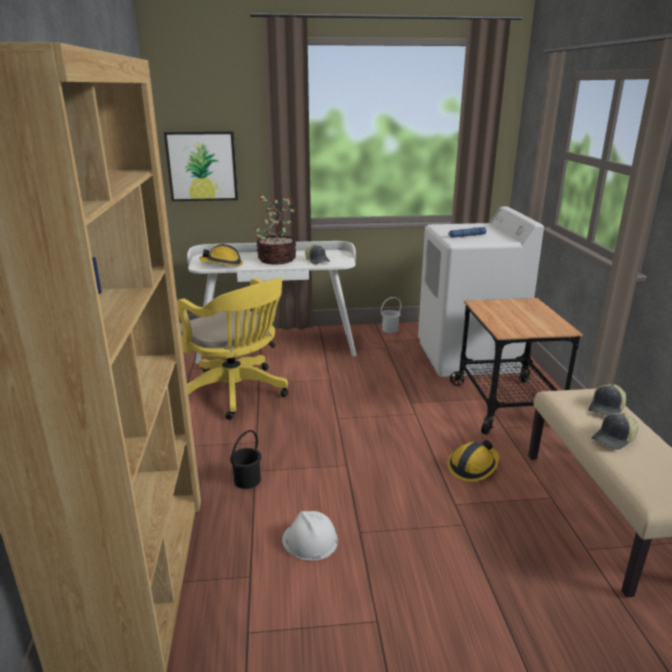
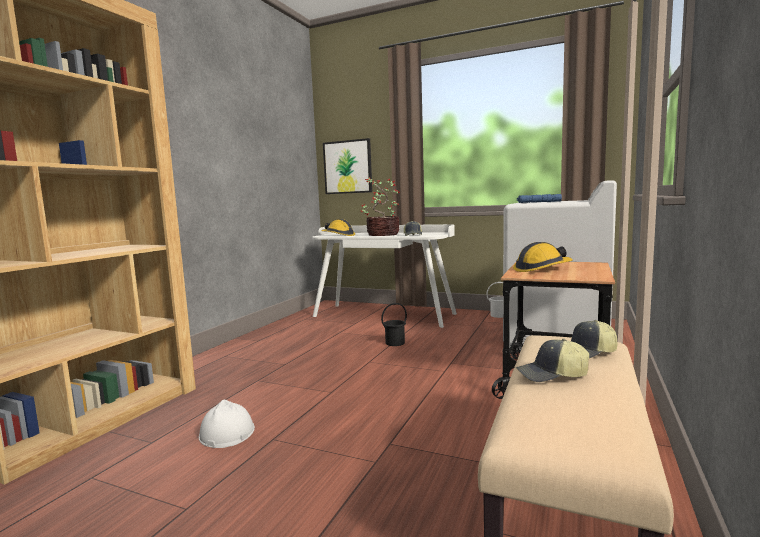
camera: 30 degrees right, 15 degrees down
(237, 393) = (315, 335): yellow office chair -> none
(246, 480) = (243, 384): black bucket -> black bucket (394, 343)
(473, 466) = (450, 419): hard hat -> hard hat (541, 269)

